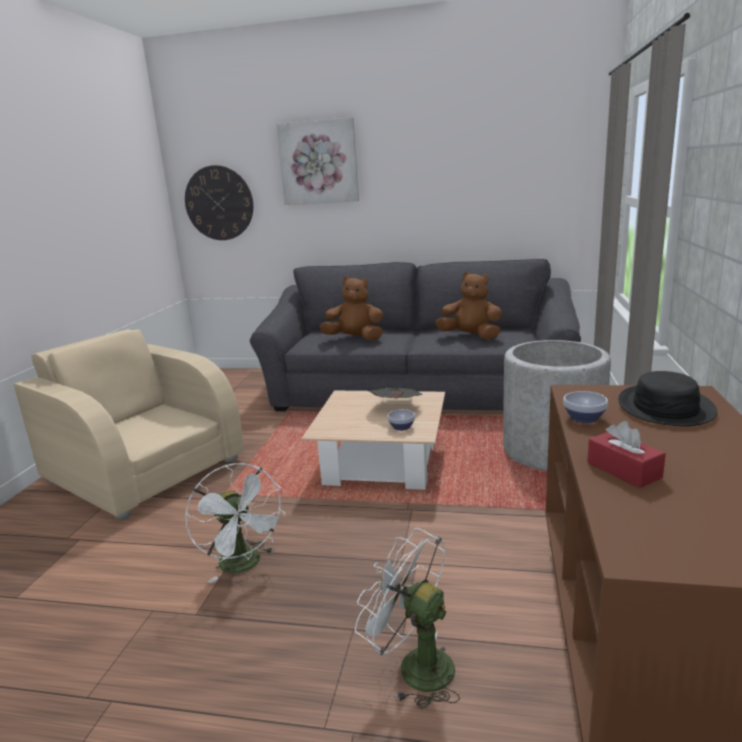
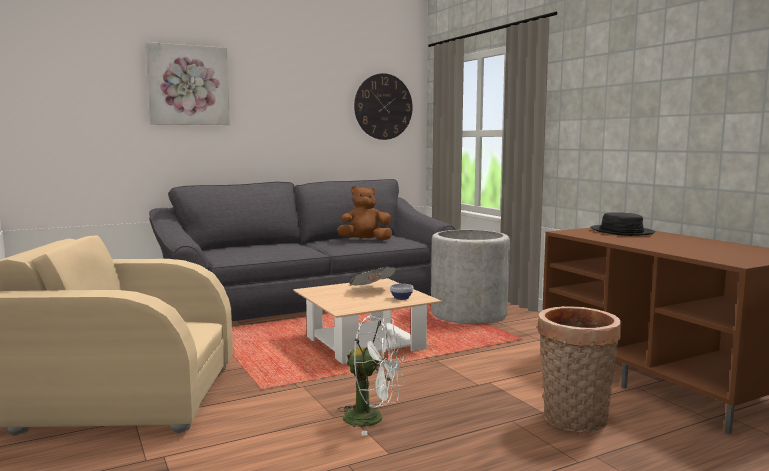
camera: 40 degrees left, 10 degrees down
(219, 203) = (64, 117): wall clock -> wall clock (383, 106)
(355, 339) = (267, 250): brown plush toy -> none
(414, 666) = (574, 421): white fan -> basket
(584, 419) = (601, 238): bowl -> none
(623, 470) = (666, 247): red tissue box -> none

